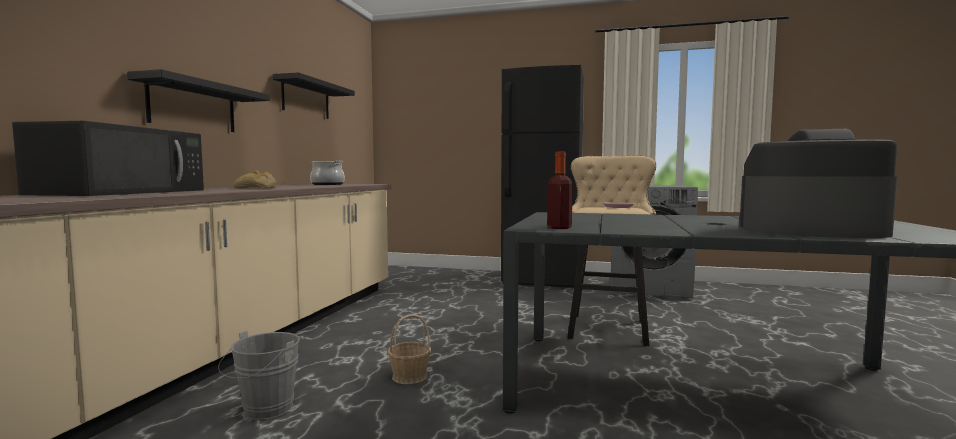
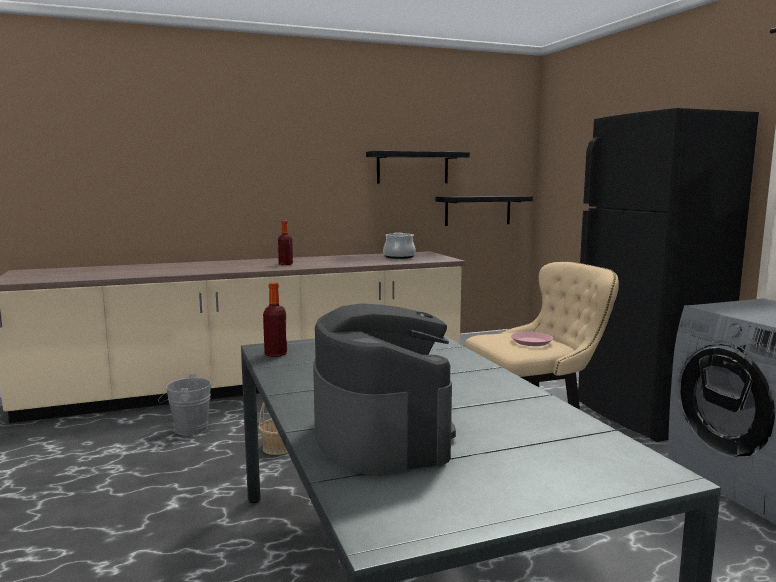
camera: 55 degrees right, 5 degrees up
(124, 192) = (186, 266): black microwave -> none
(193, 106) = (275, 194): black shelf -> black shelf (478, 210)
(256, 188) = (285, 264): bread -> bottle

